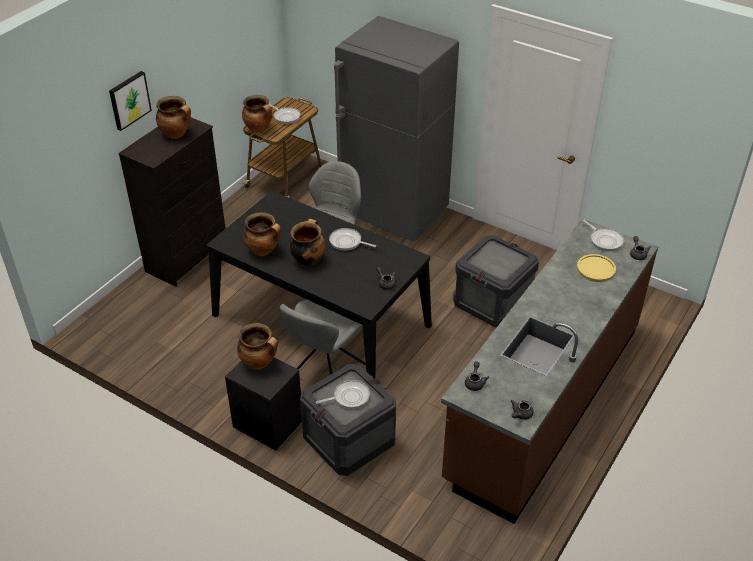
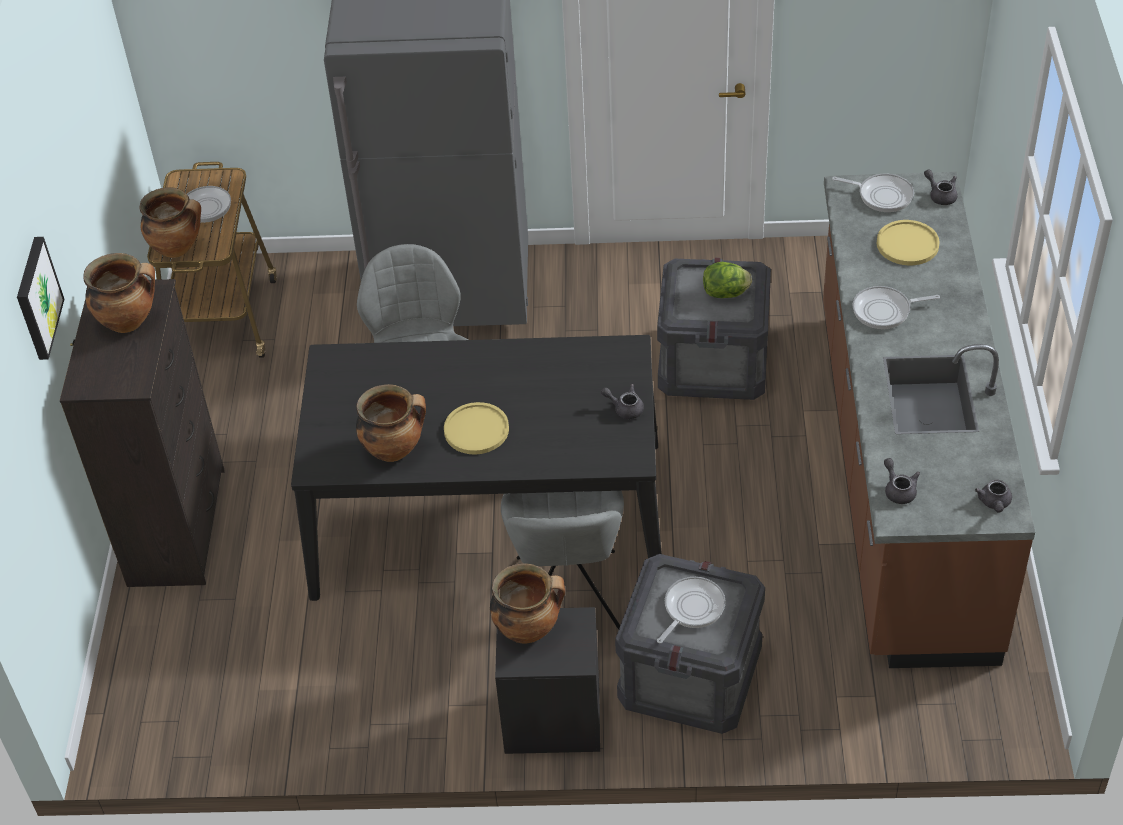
camera: 30 degrees left, 5 degrees up
(308, 259) = (476, 430): cooking pot -> yellow plate
(347, 242) = (509, 372): frying pan -> frying pan (885, 311)
(504, 262) = (726, 293): none -> lettuce

